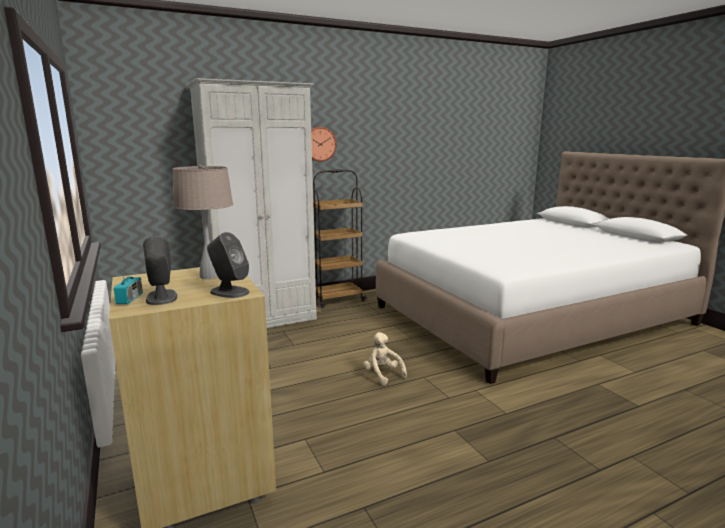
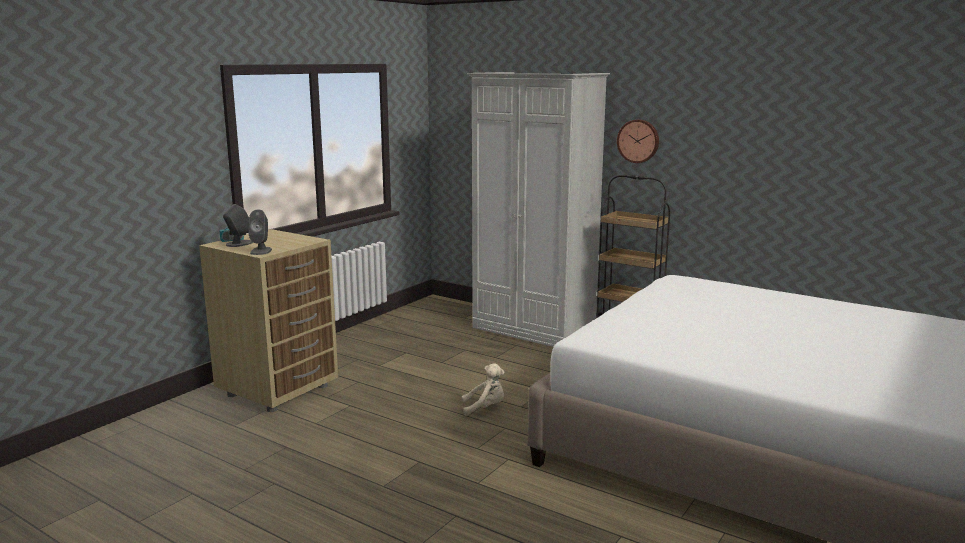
camera: 60 degrees right, 0 degrees up
(209, 276) = (291, 241): beige table lamp -> none
(382, 375) = (485, 408): beige plush toy -> beige plush toy turned 60 degrees clockwise

